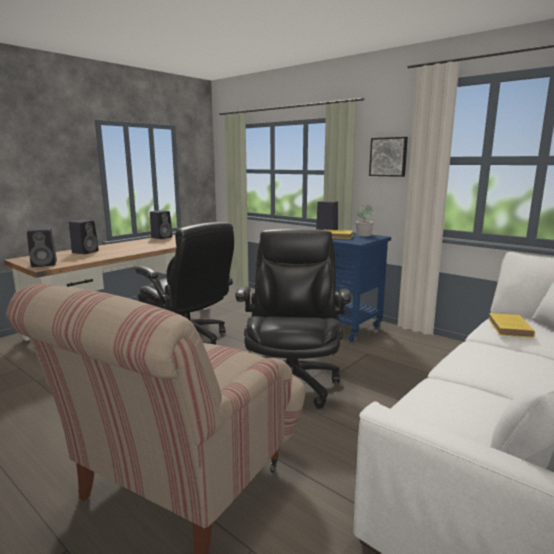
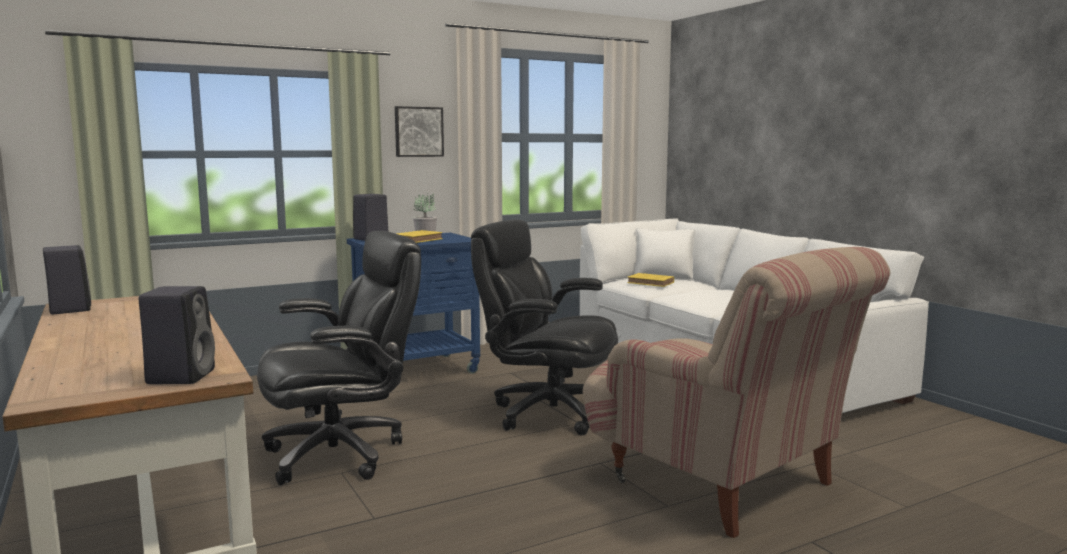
camera: 70 degrees left, 5 degrees down
(85, 252) = (100, 353): black speaker -> none

